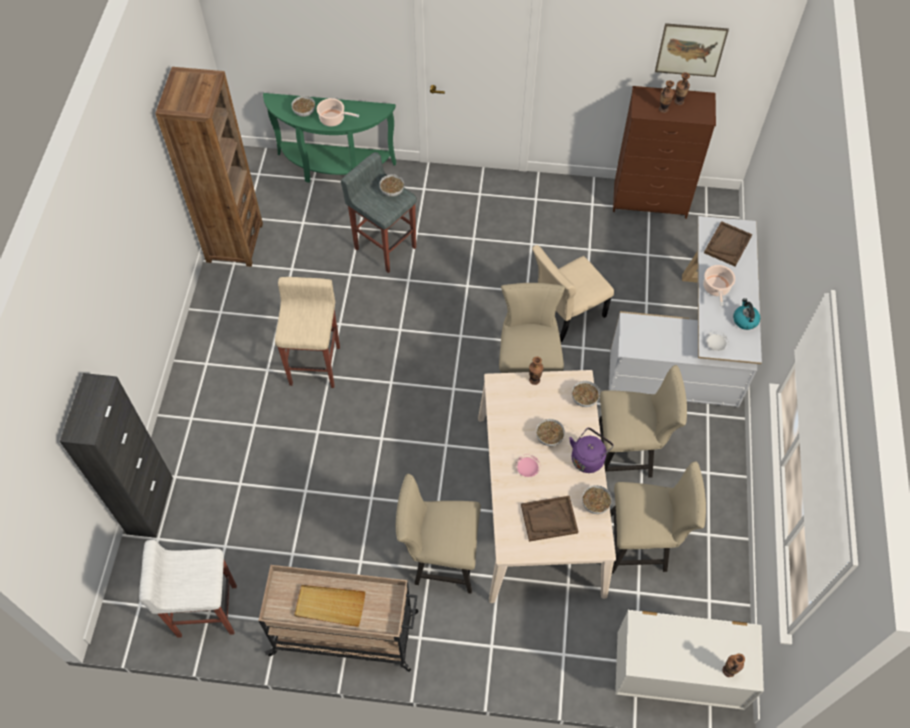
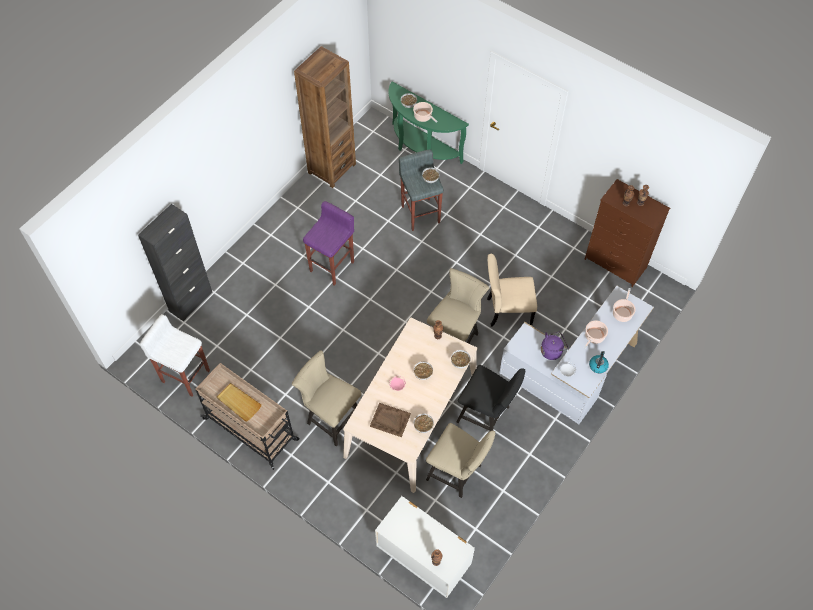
camera: 30 degrees right, 0 degrees up
(316, 364) = (333, 266): beige stool -> purple stool
(588, 458) = (438, 398): purple kettle -> purple kettle (552, 351)
(628, 453) = (487, 415): beige chair -> black chair
(690, 50) = (658, 171): picture -> none
(727, 244) = (622, 313): brown tray -> cooking pot

